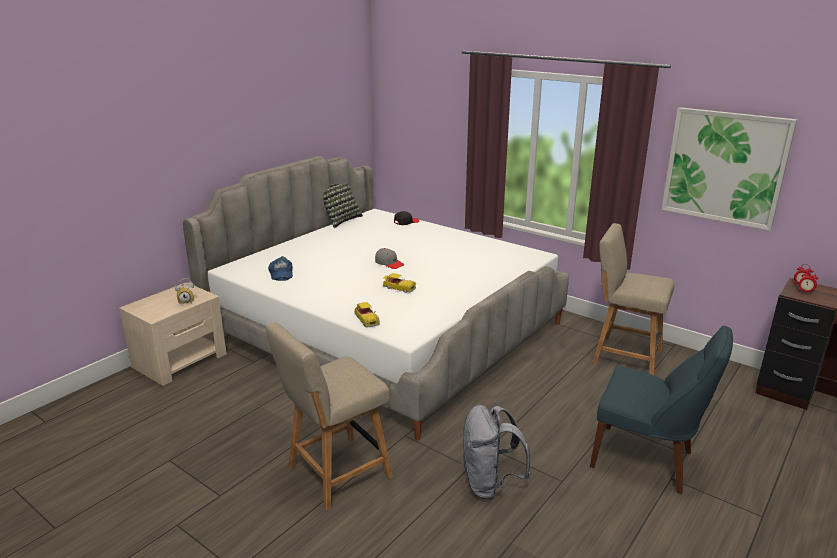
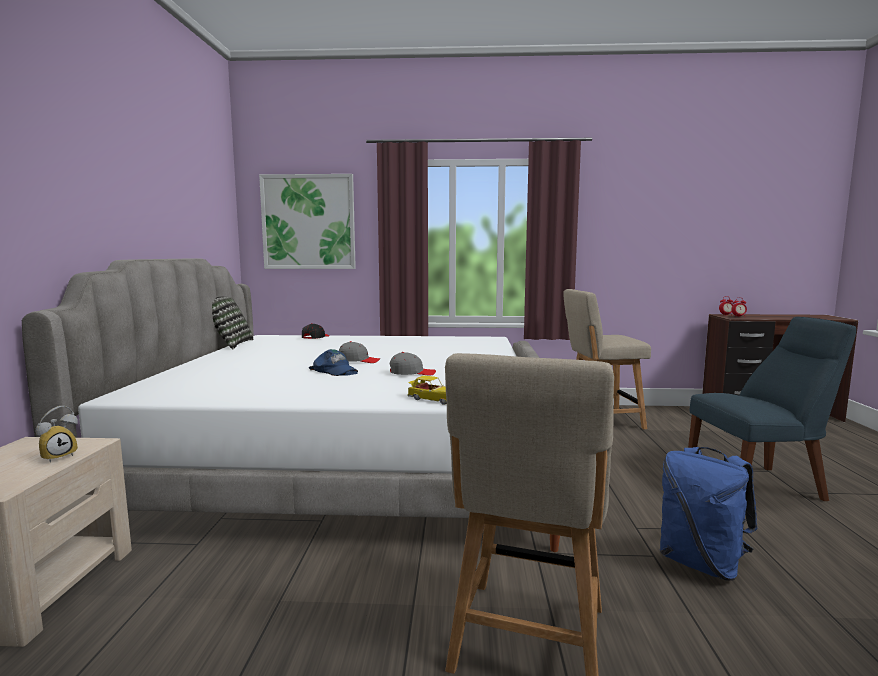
camera: 35 degrees left, 15 degrees down
(280, 273) = (223, 387): blue cap -> blue cap (335, 370)
(398, 288) = (412, 373): toy car -> grey cap
(490, 484) = (701, 563): grey backpack -> blue backpack
(724, 167) = (641, 228): picture -> picture (308, 222)

